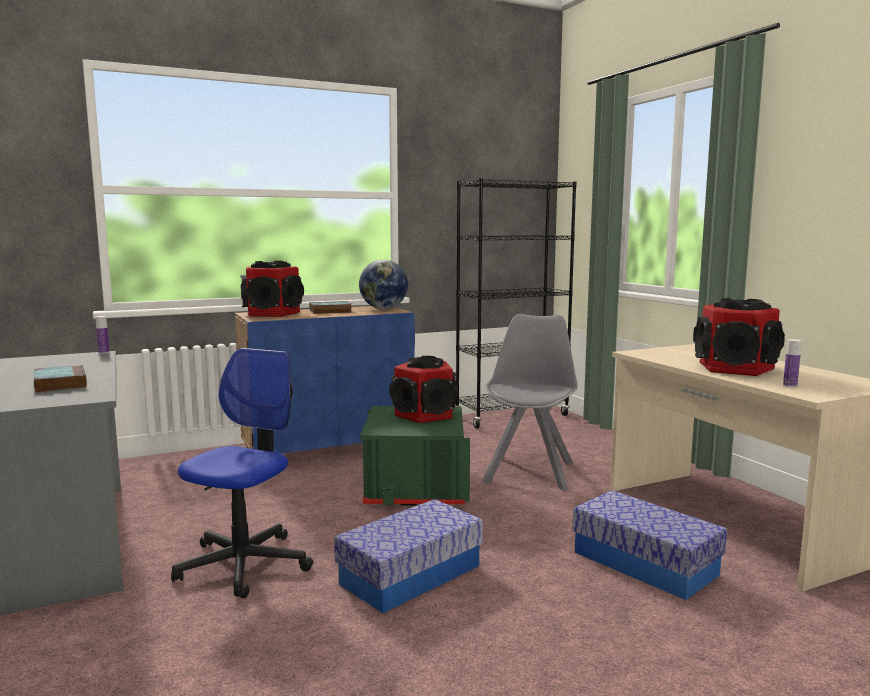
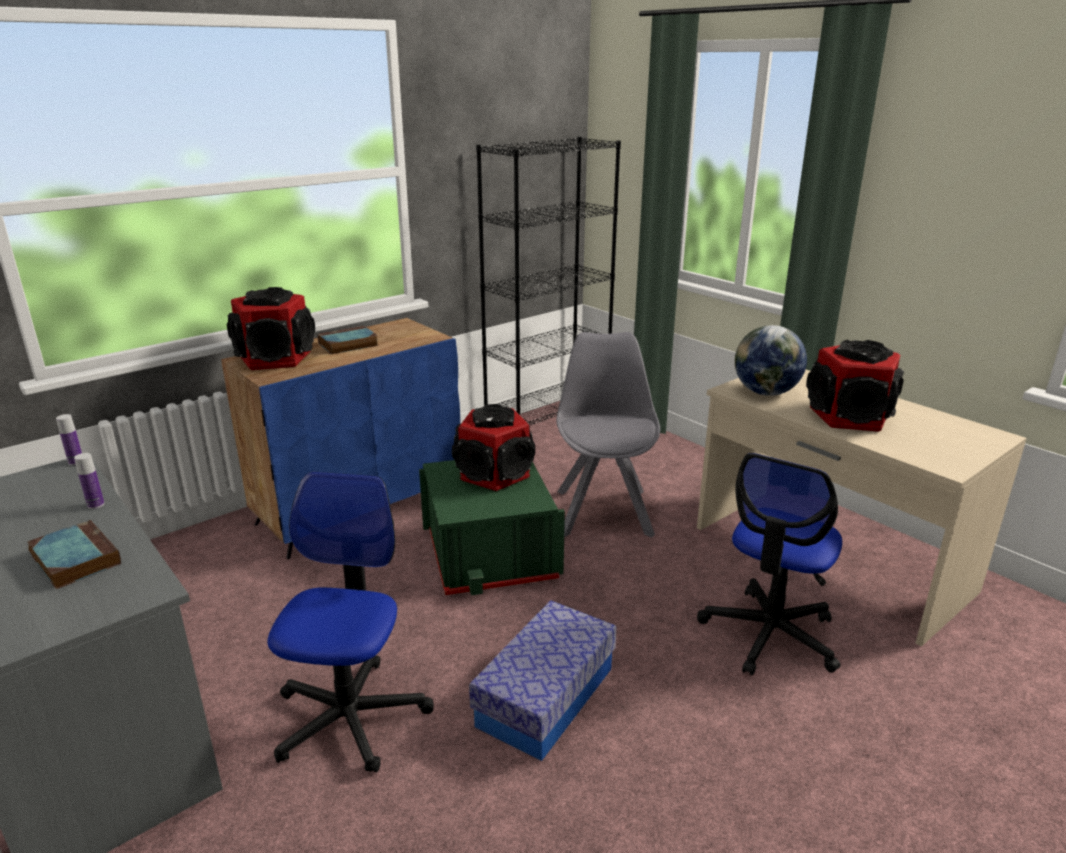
camera: 15 degrees left, 15 degrees up
(383, 309) = (411, 331): globe -> globe (765, 393)
(644, 563) = (770, 634): storage box -> office chair
(790, 385) = (920, 449): bottle -> bottle (96, 505)

